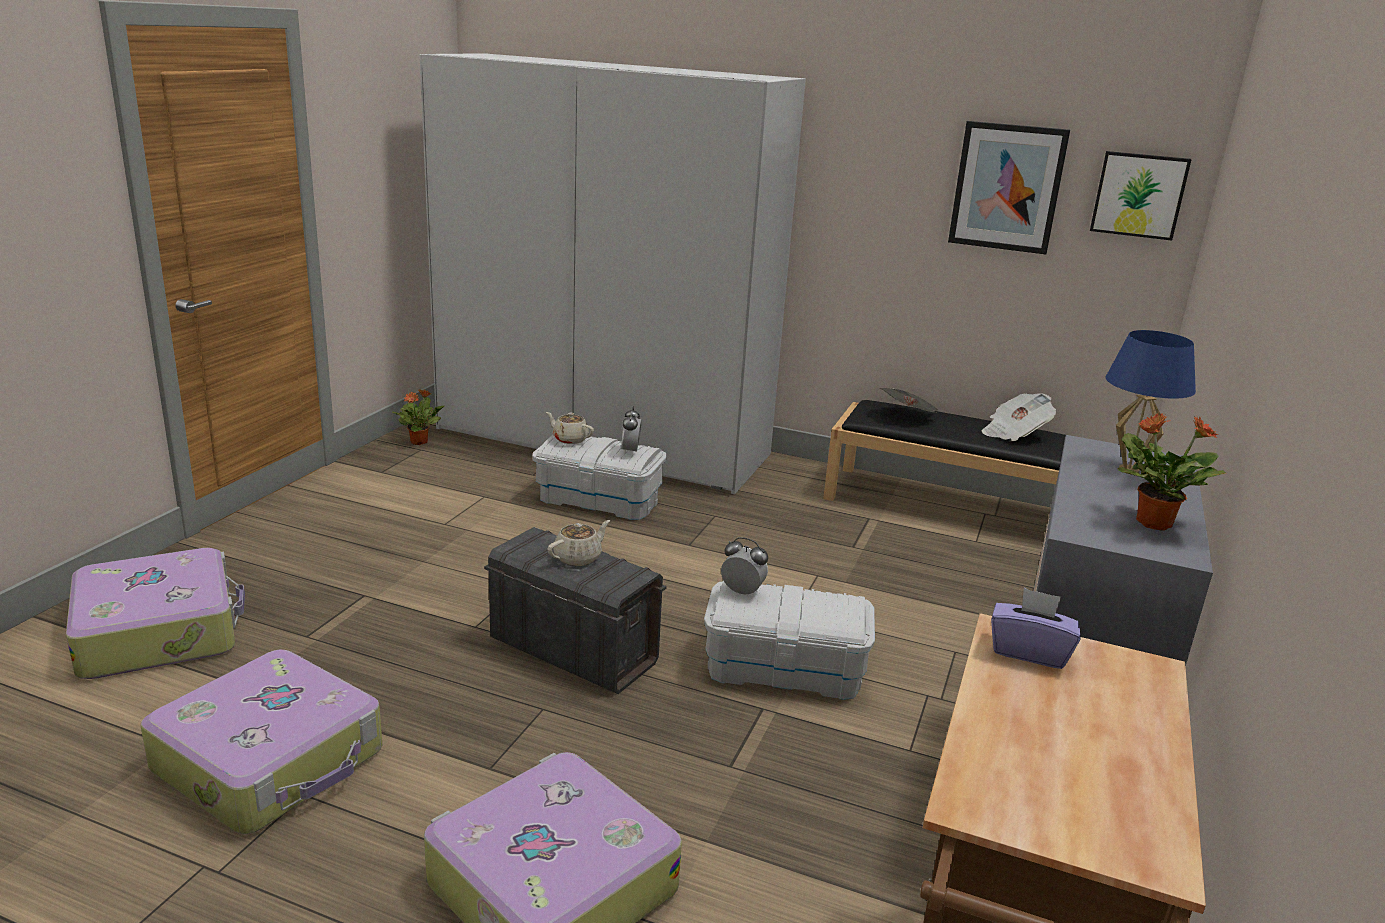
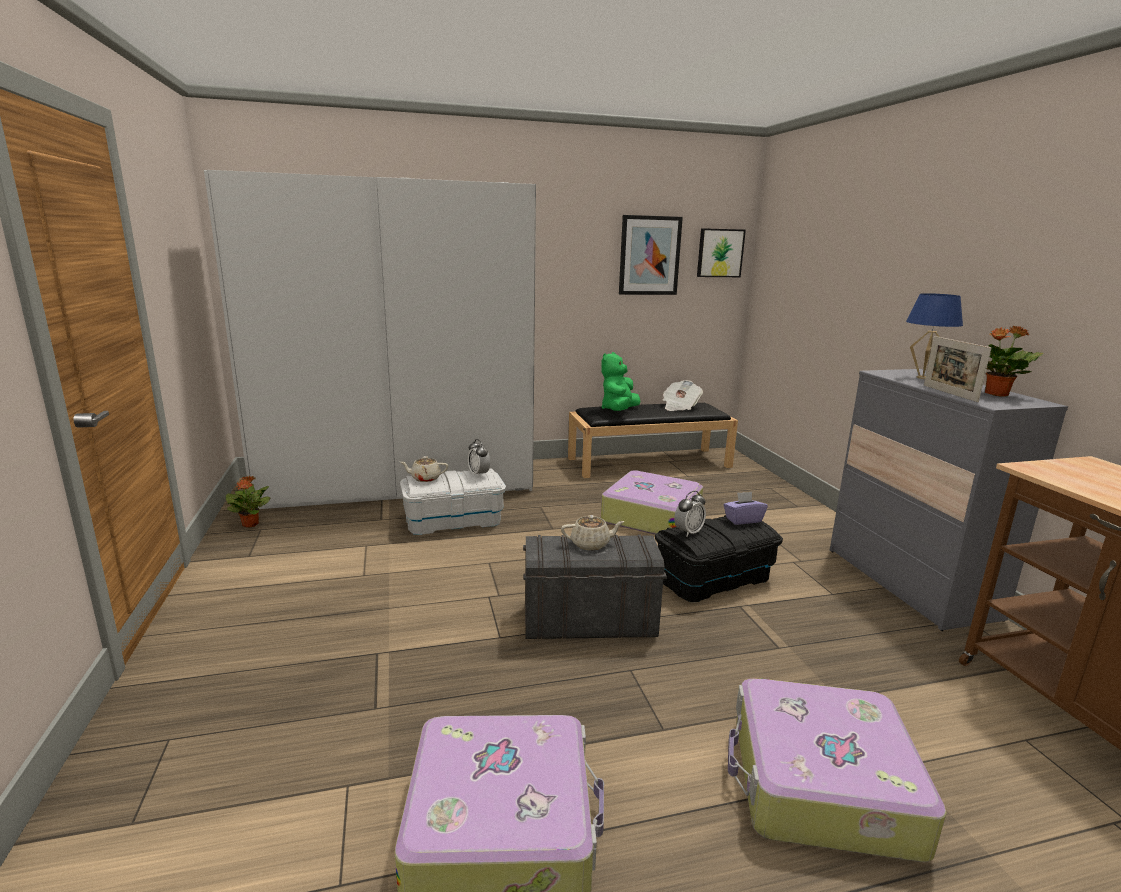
camera: 35 degrees left, 5 degrees down
(159, 631) = (213, 777): suitcase -> suitcase (651, 516)
(578, 558) = (591, 544): beige teapot -> beige teapot turned 75 degrees clockwise
(742, 592) = (688, 532): alarm clock -> alarm clock turned 150 degrees clockwise
(784, 668) = (713, 578): white storage box -> black storage box
(909, 416) = (619, 410): newspaper -> green plush toy
(1029, 651) = (1055, 472): purple tissue box -> purple tissue box (743, 520)
(1073, 500) = (949, 393): none -> picture frame

